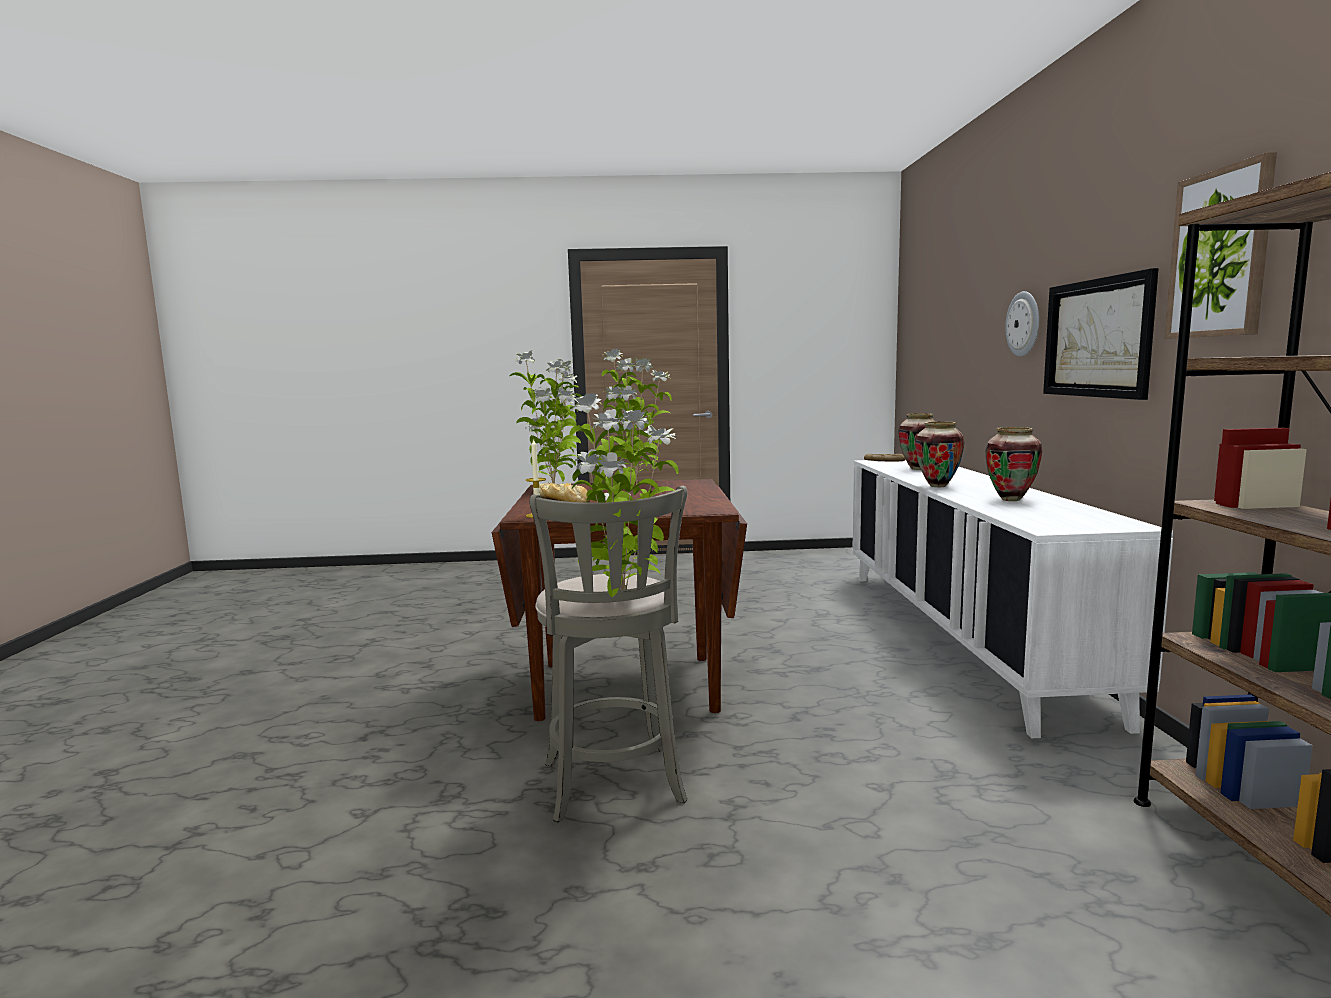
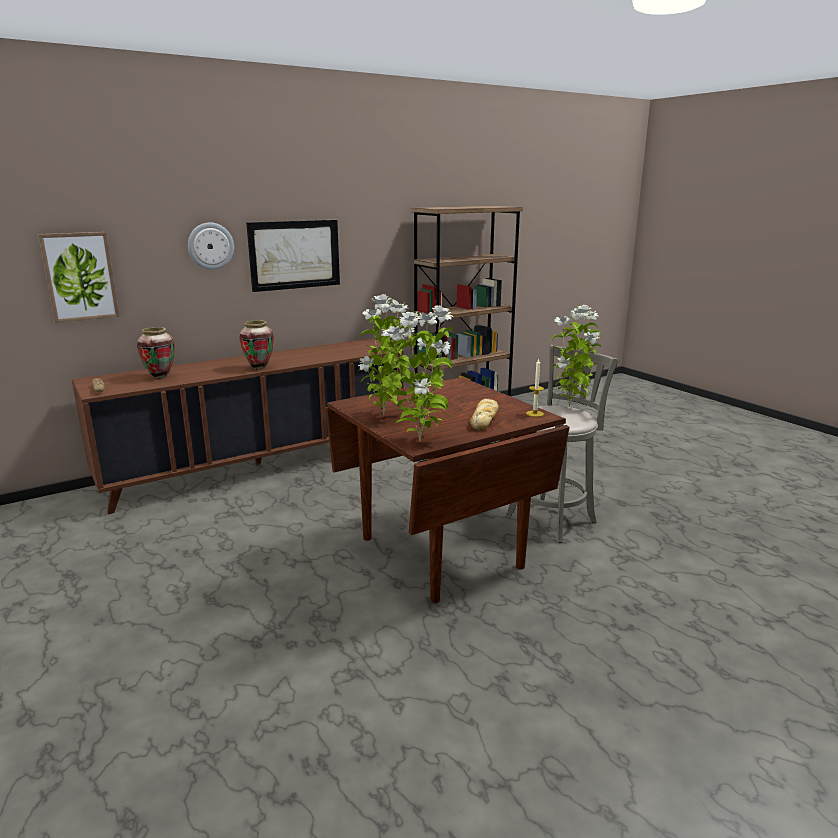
camera: 120 degrees left, 10 degrees up
(962, 635) = (259, 465): white cabinet -> brown cabinet
(1011, 499) = (307, 355): vase -> none
(1220, 254) = (370, 217): picture -> picture (80, 276)

